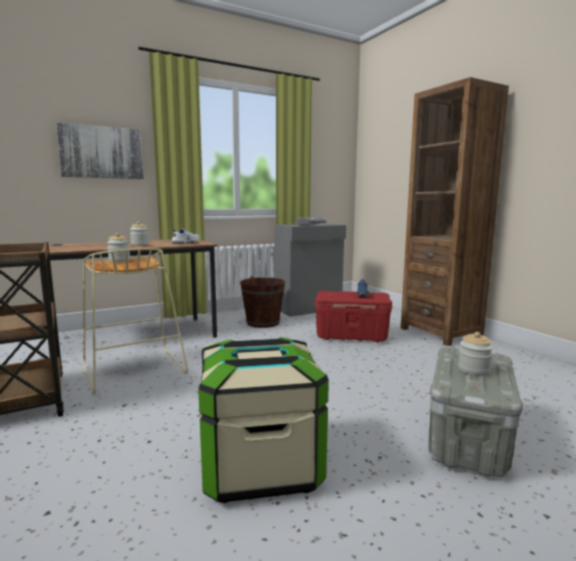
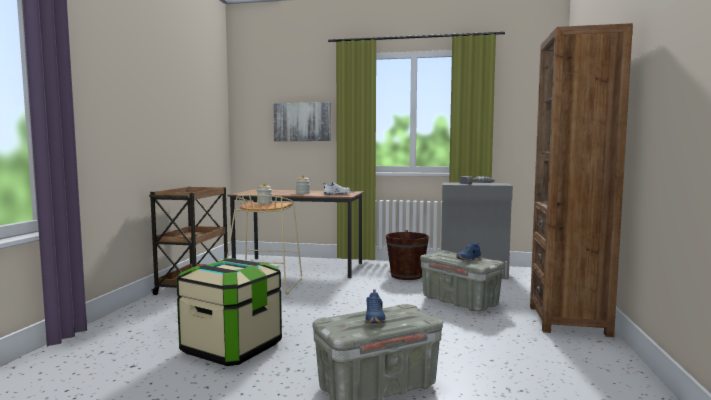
camera: 40 degrees right, 5 degrees down
(352, 336) = (460, 302): red storage box -> grey storage box
(473, 370) = (375, 318): jar -> blue shoe

